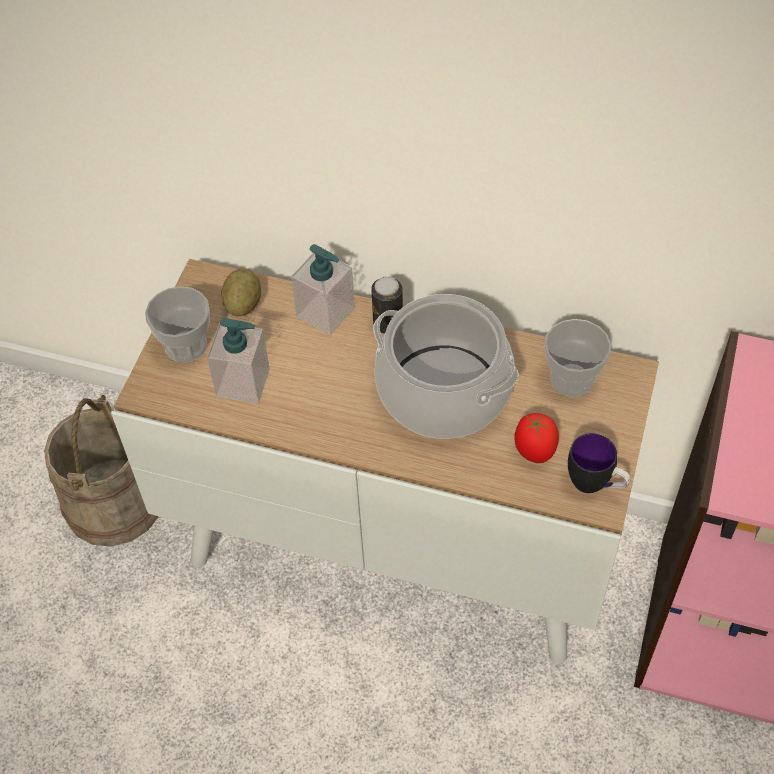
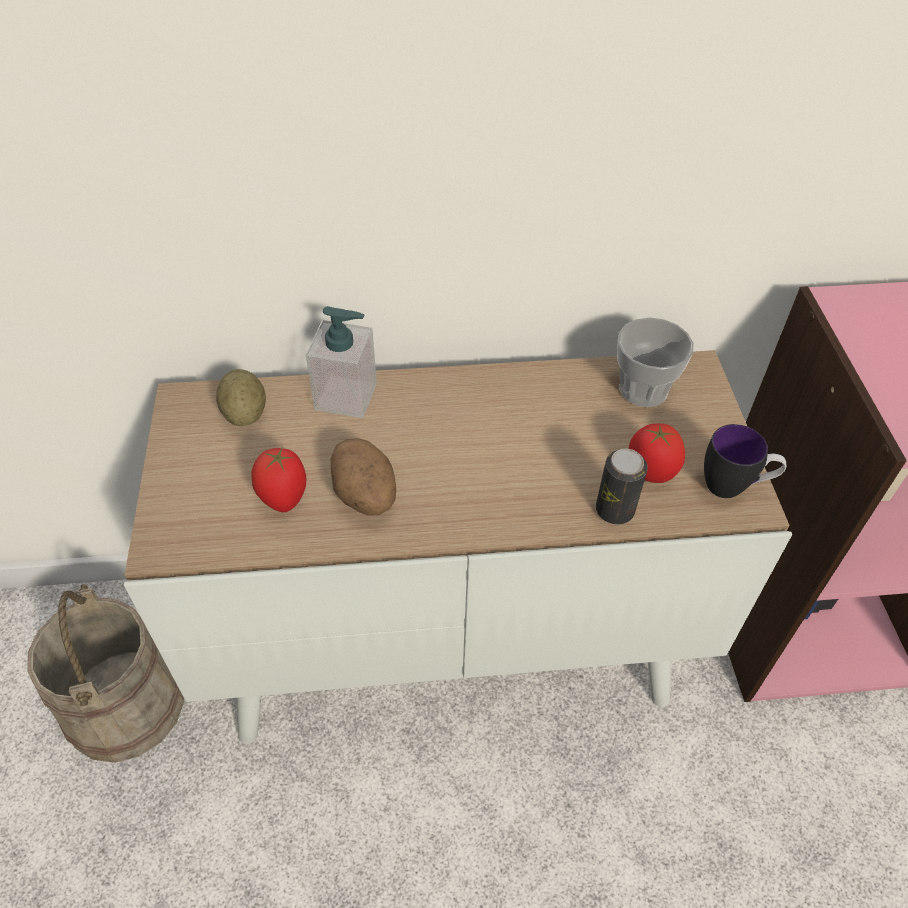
camera: 25 degrees left, 5 degrees down
(186, 345) = (193, 477): cup -> none
(243, 382) = (283, 498): soap dispenser -> tomato
(303, 400) = (366, 496): none -> potato
(388, 323) = (421, 389): can -> can (614, 510)
(444, 391) = (520, 439): cooking pot -> none

